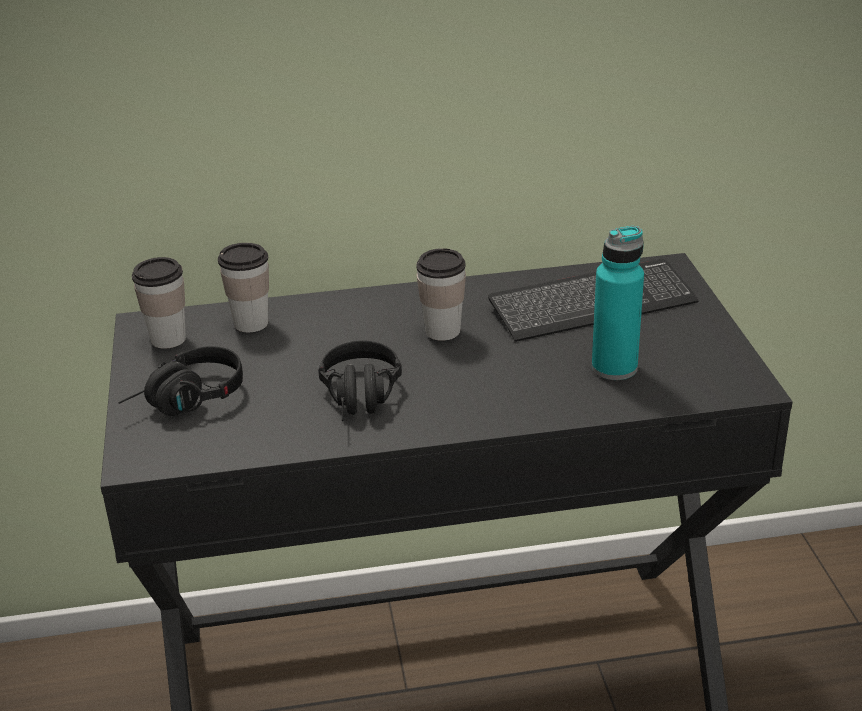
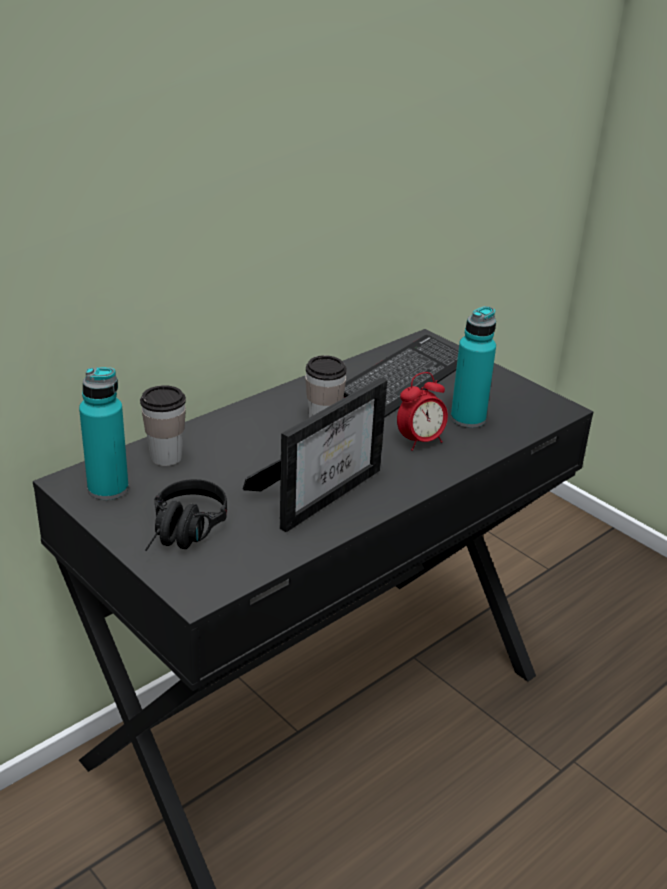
camera: 35 degrees left, 0 degrees up
(168, 339) = (108, 489): cup -> turquoise bottle
(361, 400) = (322, 491): black headphones -> picture frame
(528, 378) = (420, 441): none -> alarm clock

